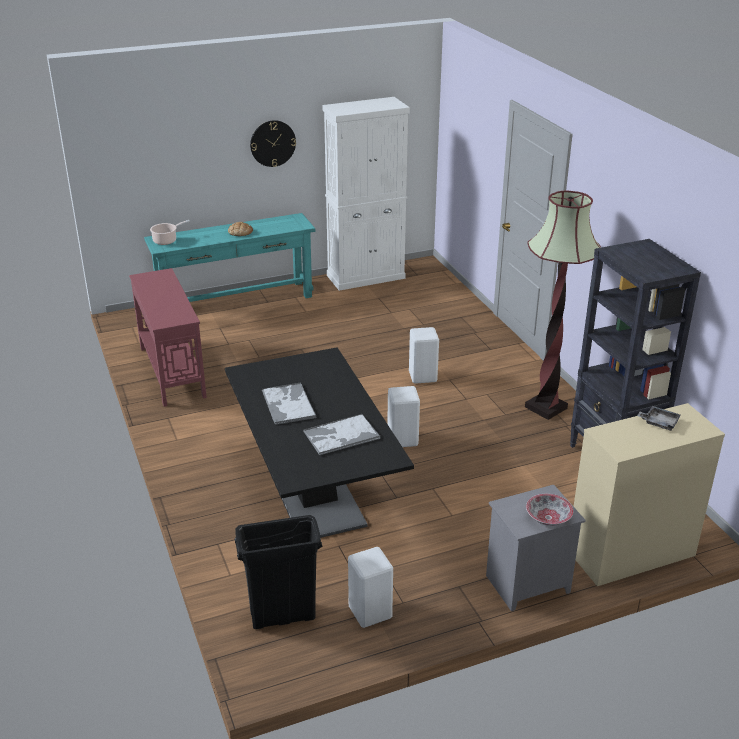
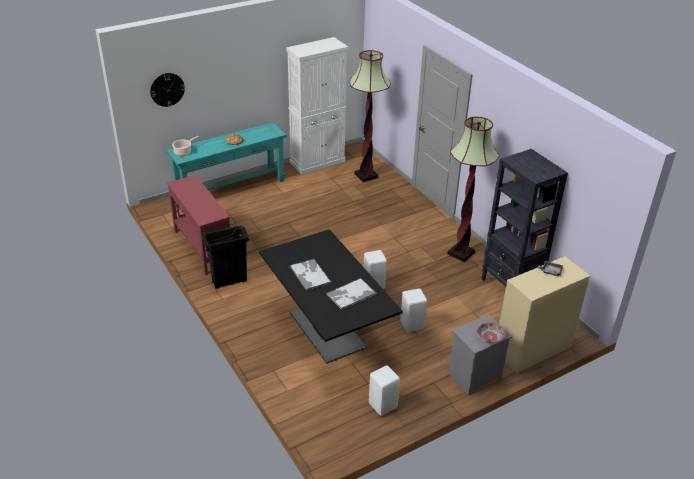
camera: 10 degrees left, 5 degrees up
(273, 143) = (252, 76): wall clock -> wall clock (167, 89)
(282, 616) = (329, 414): black trash can -> black trash can (229, 281)
(423, 377) = (376, 237): white stool -> white stool (412, 325)
(430, 298) = (366, 175): none -> floor lamp

